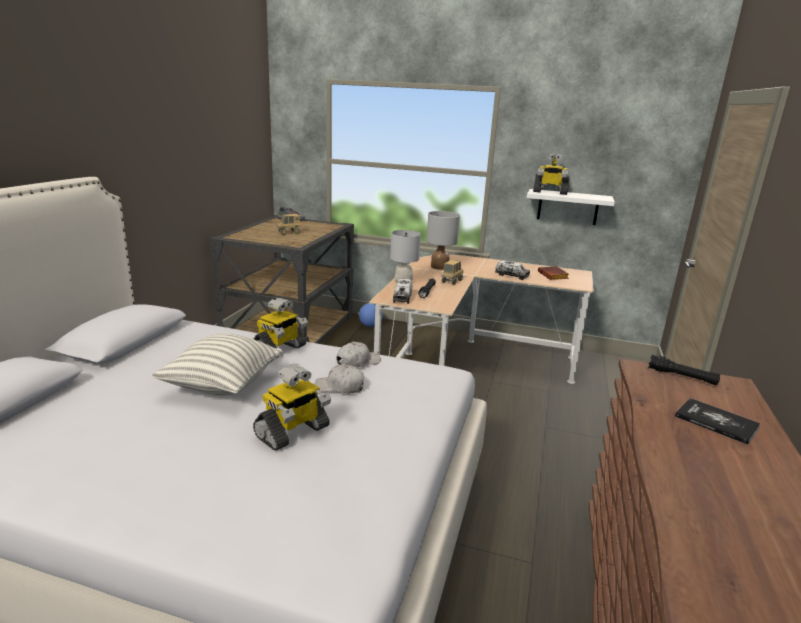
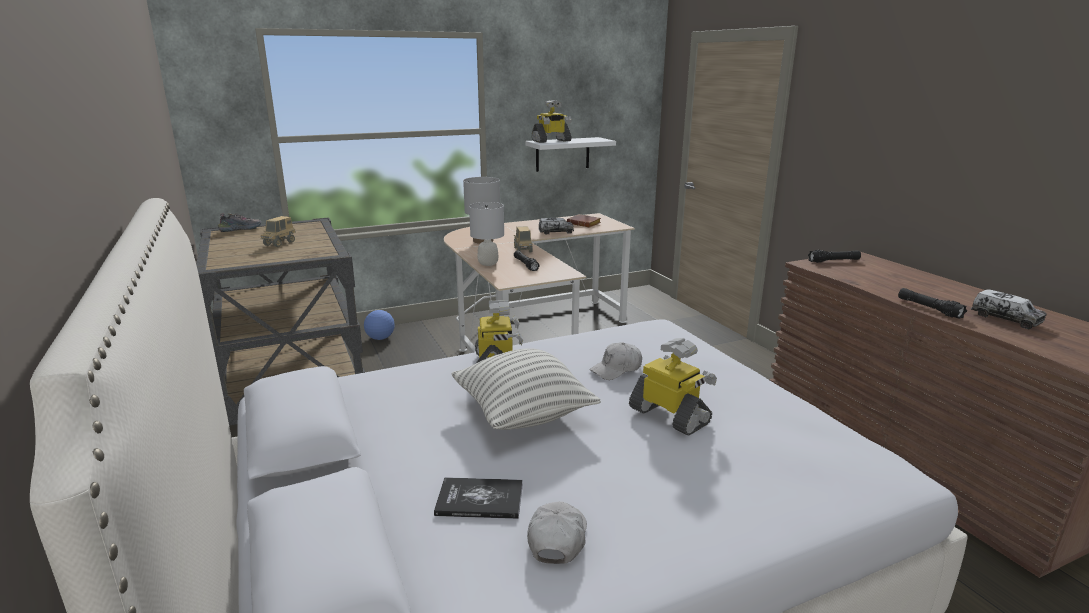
camera: 40 degrees left, 0 degrees up
(292, 432) = (670, 416): toy robot -> toy robot turned 45 degrees counterclockwise
(358, 362) = (583, 345): white cap -> white cap (557, 538)
(402, 297) = (518, 276): toy truck -> toy truck (1005, 319)
(658, 459) = (929, 309): none -> black flashlight
(716, 422) = (900, 279): book -> book (480, 500)

